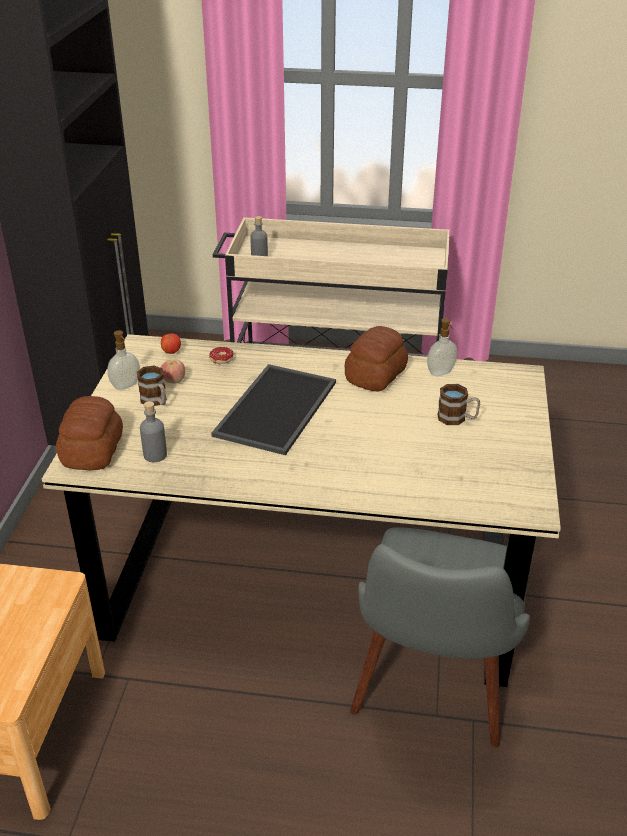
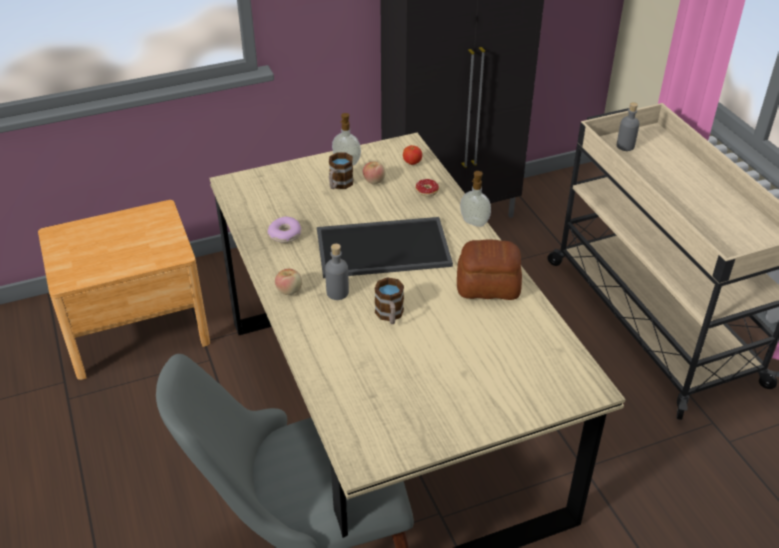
camera: 60 degrees right, 5 degrees up
(94, 450) = (256, 184): bread -> none
(155, 455) = (272, 214): grey bottle -> grey bottle (337, 292)
(198, 457) = (285, 235): none -> donut
(284, 480) = (289, 290): none -> apple
(441, 373) = (534, 327): soap dispenser -> soap dispenser (473, 223)
(457, 418) = (465, 363): mug -> mug (390, 315)

